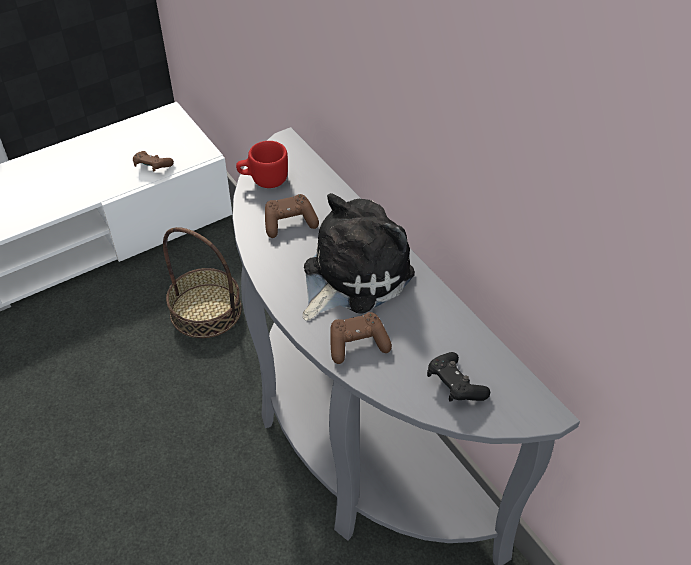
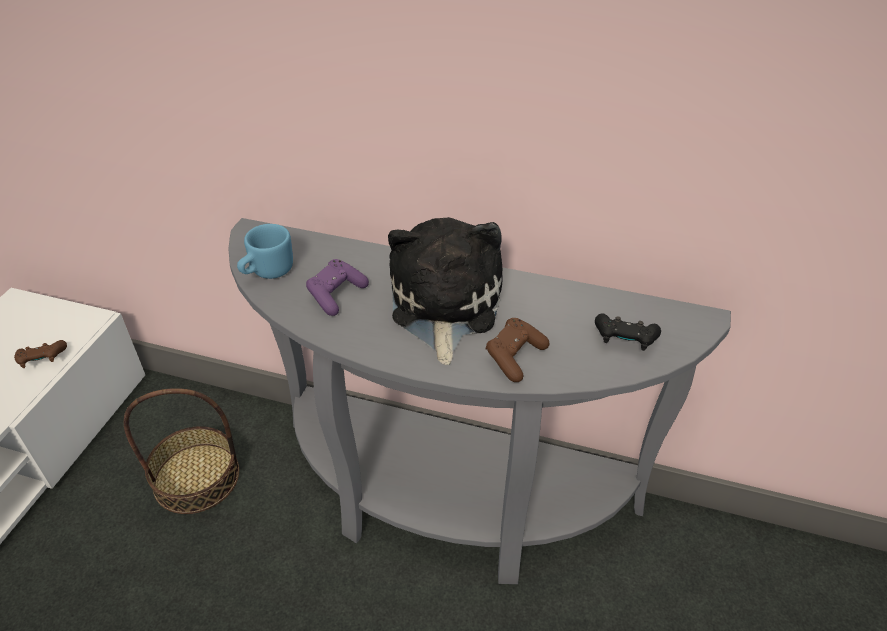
camera: 40 degrees left, 5 degrees down
(263, 179) = (267, 272): red mug -> blue mug
(289, 223) = (336, 295): brown game controller -> purple game controller

